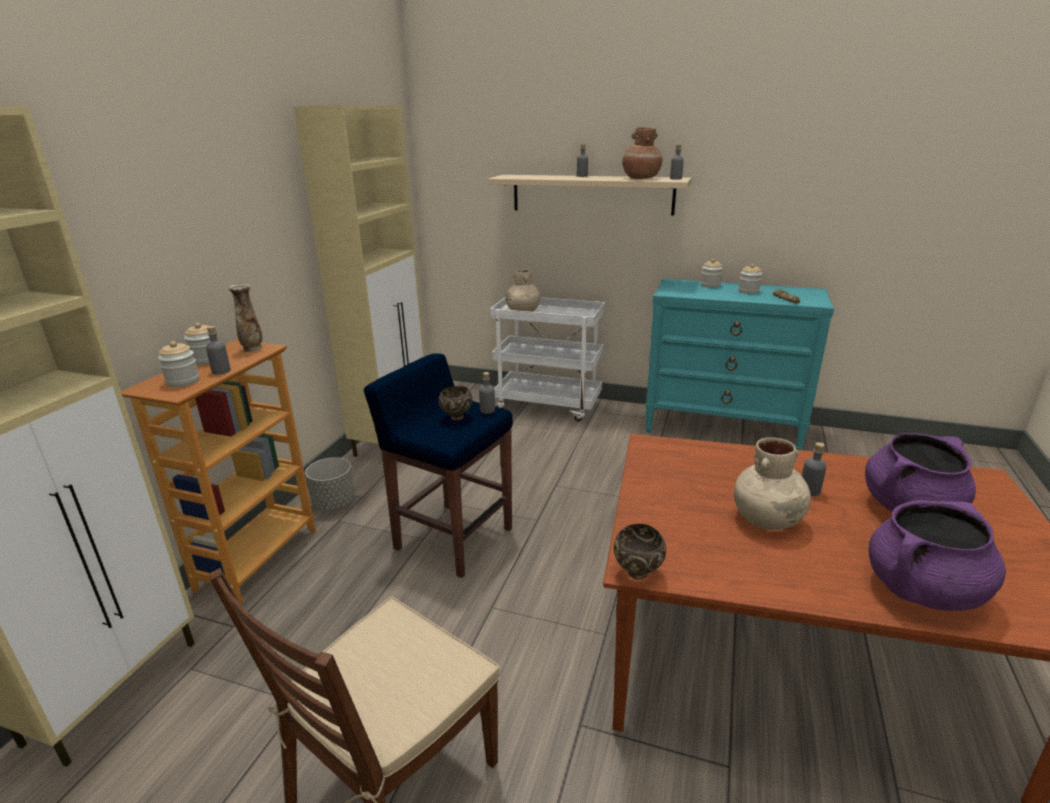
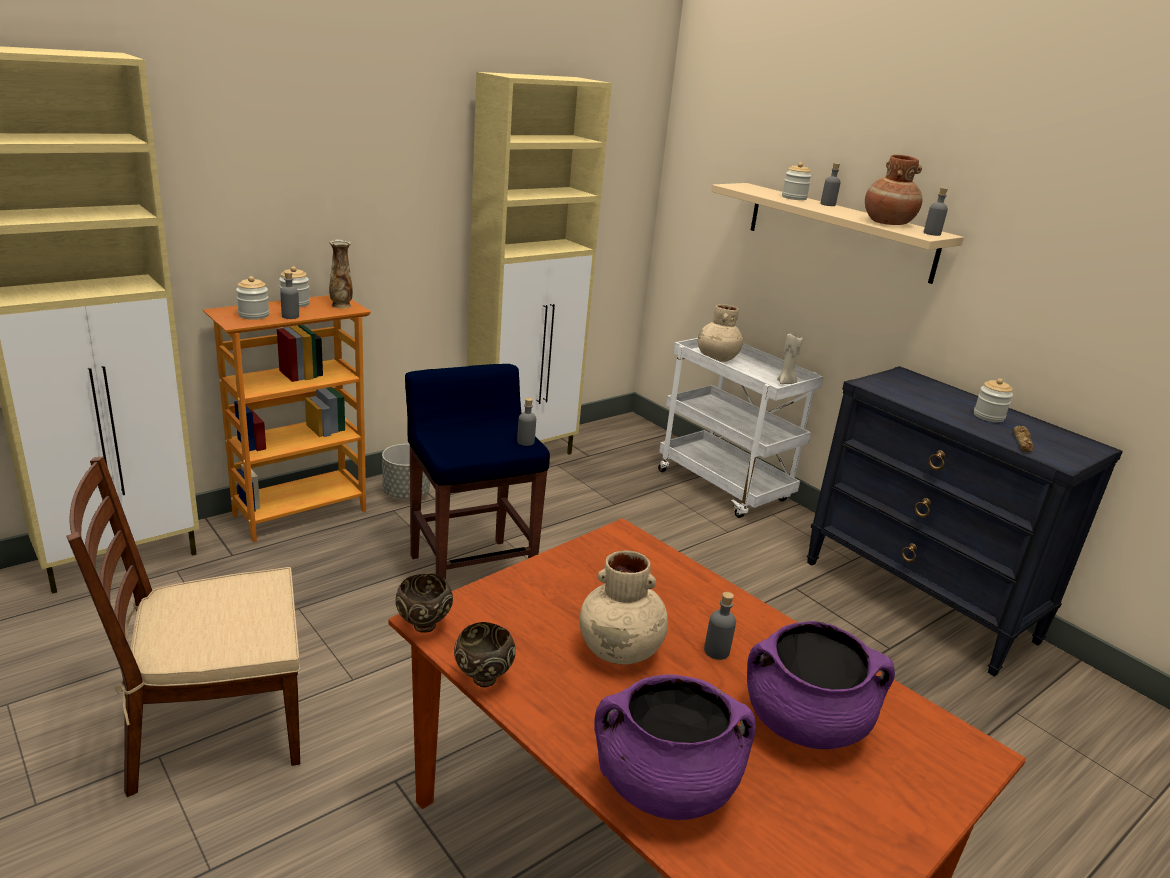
camera: 30 degrees right, 0 degrees up
(456, 418) = (487, 437): brown bowl -> brown bowl (482, 679)
(584, 313) = (786, 383): none -> beige candle
(710, 285) = (948, 393): jar -> jar (794, 198)
(723, 428) = (919, 601): turquoise dresser -> black dresser

